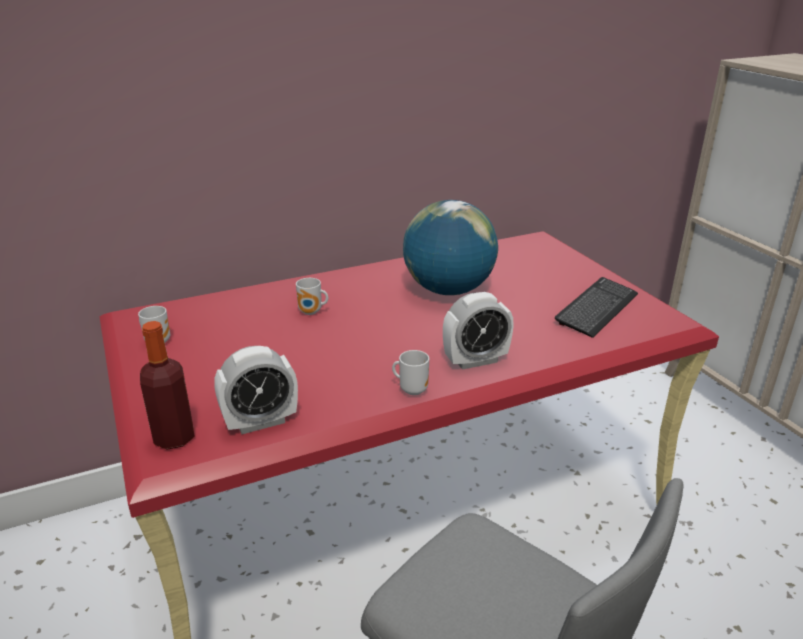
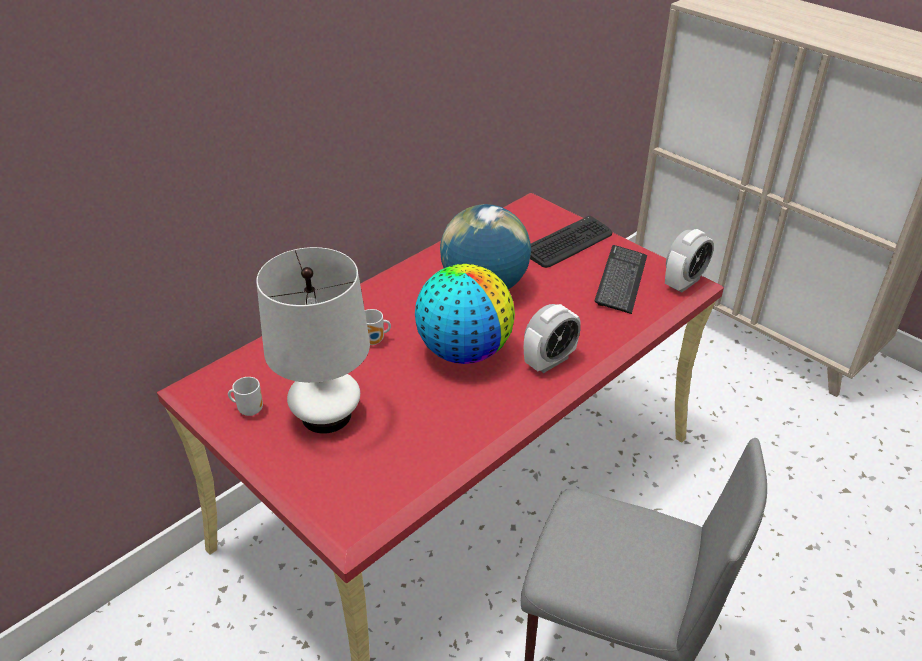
camera: 20 degrees left, 10 degrees up
(174, 438) = (344, 505): bottle -> none
(220, 360) = (326, 415): none -> white table lamp
(260, 422) = (408, 469): alarm clock -> alarm clock (684, 282)
(392, 336) = (464, 351): none -> globe
(412, 389) = (514, 404): mug -> none
(557, 271) = (568, 243): none -> keyboard

